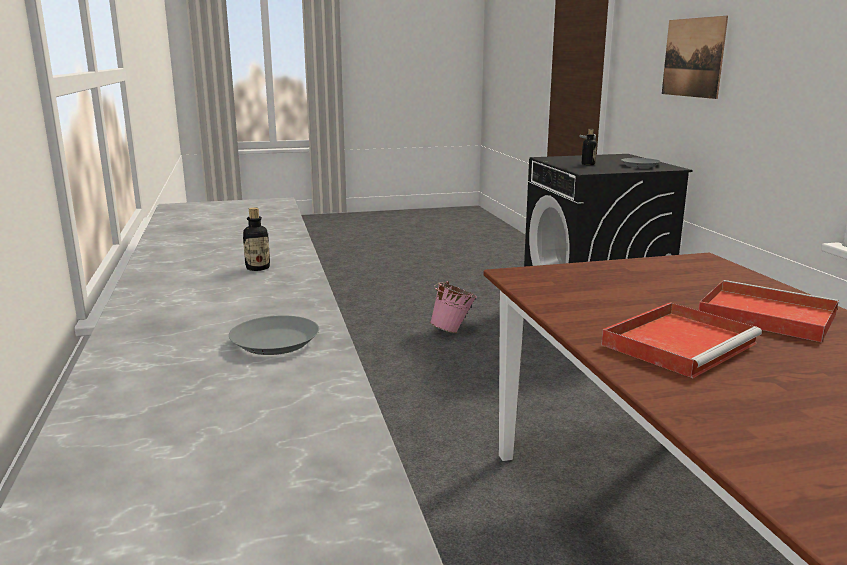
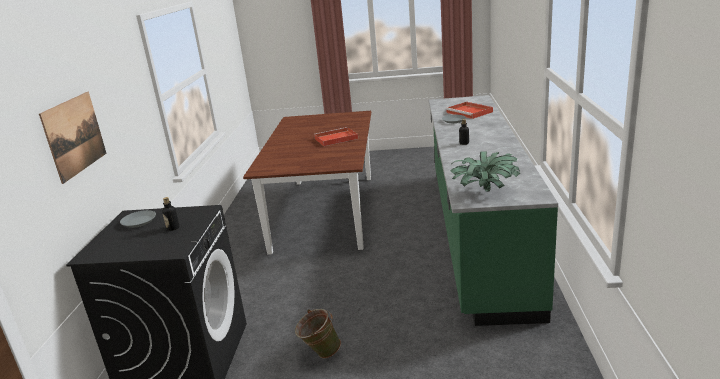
camera: 160 degrees left, 5 degrees up
(246, 208) = (485, 192): none -> potted plant
(453, 331) = (320, 353): pink bucket -> green bucket
(763, 315) = (293, 146): red tray -> red tray (470, 112)

